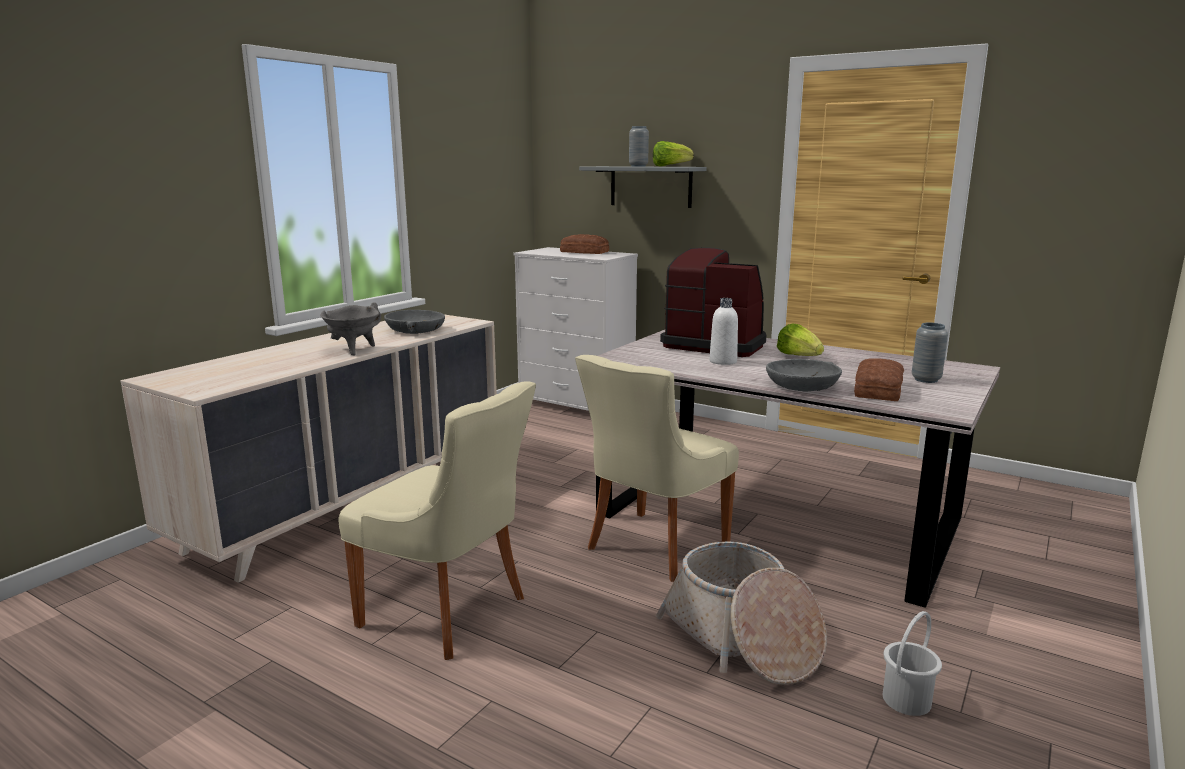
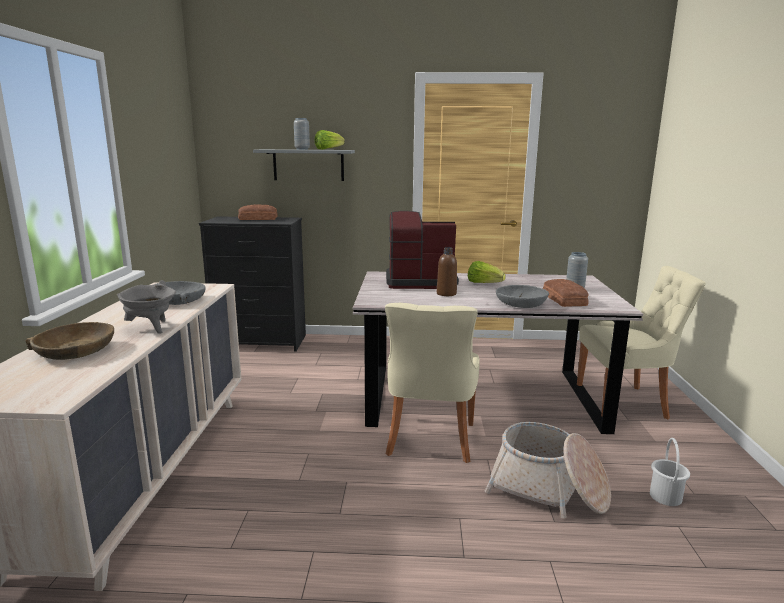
camera: 30 degrees left, 0 degrees up
(270, 359) = (75, 351): none -> brown bowl
(448, 612) = (337, 544): beige chair -> beige chair (624, 402)
(577, 404) = (261, 342): white dresser -> black dresser
(723, 361) = (446, 294): white bottle -> brown bottle

